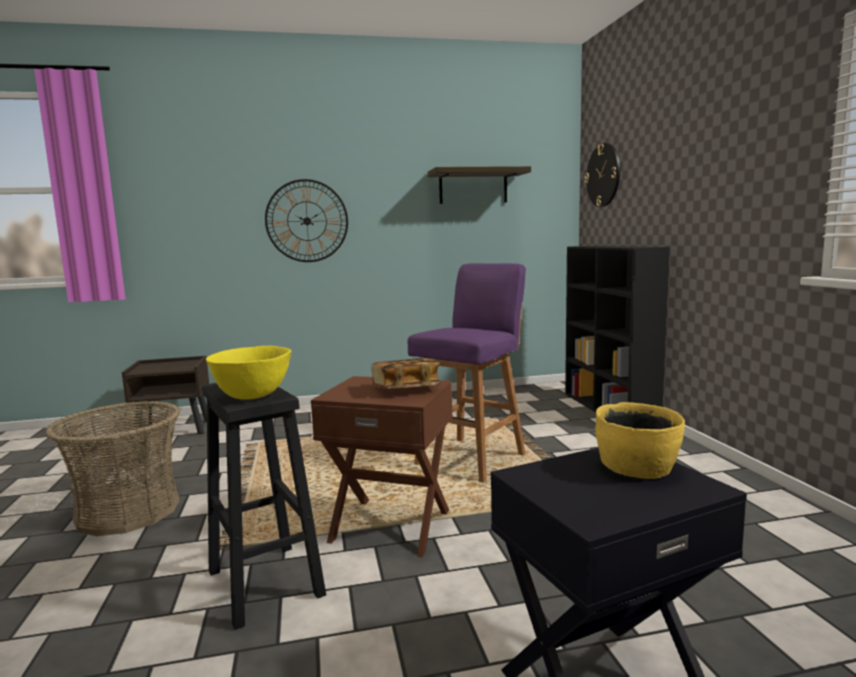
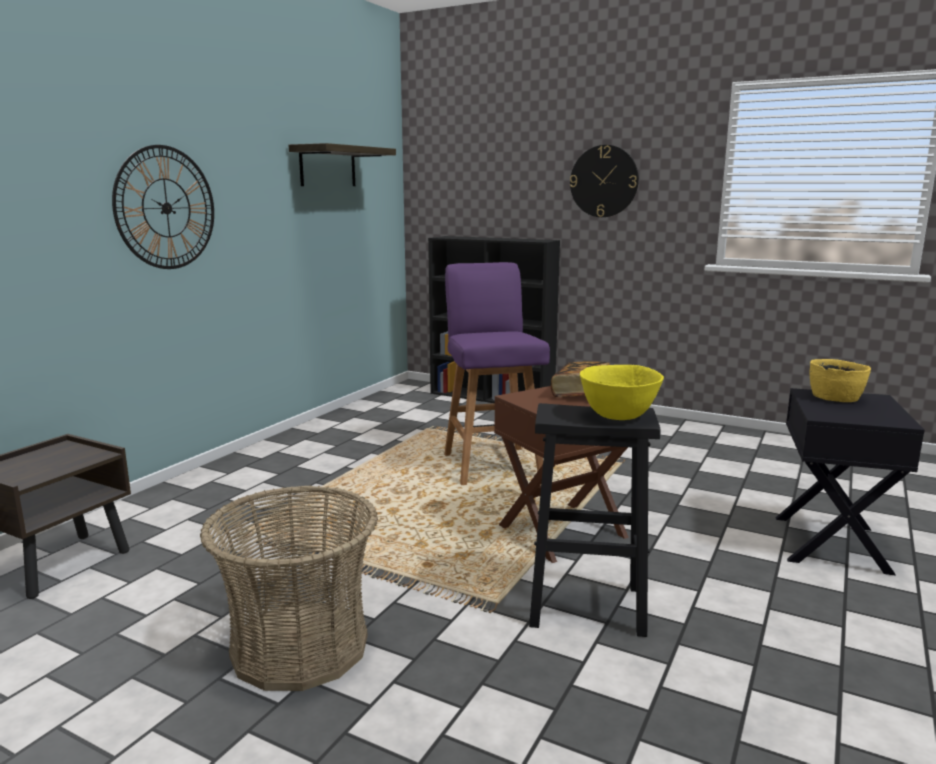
camera: 50 degrees left, 5 degrees up
(603, 175) = (449, 163): wall clock -> wall clock (604, 181)

